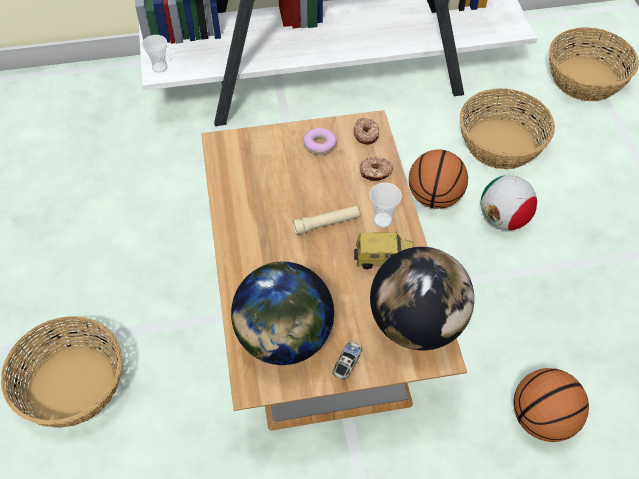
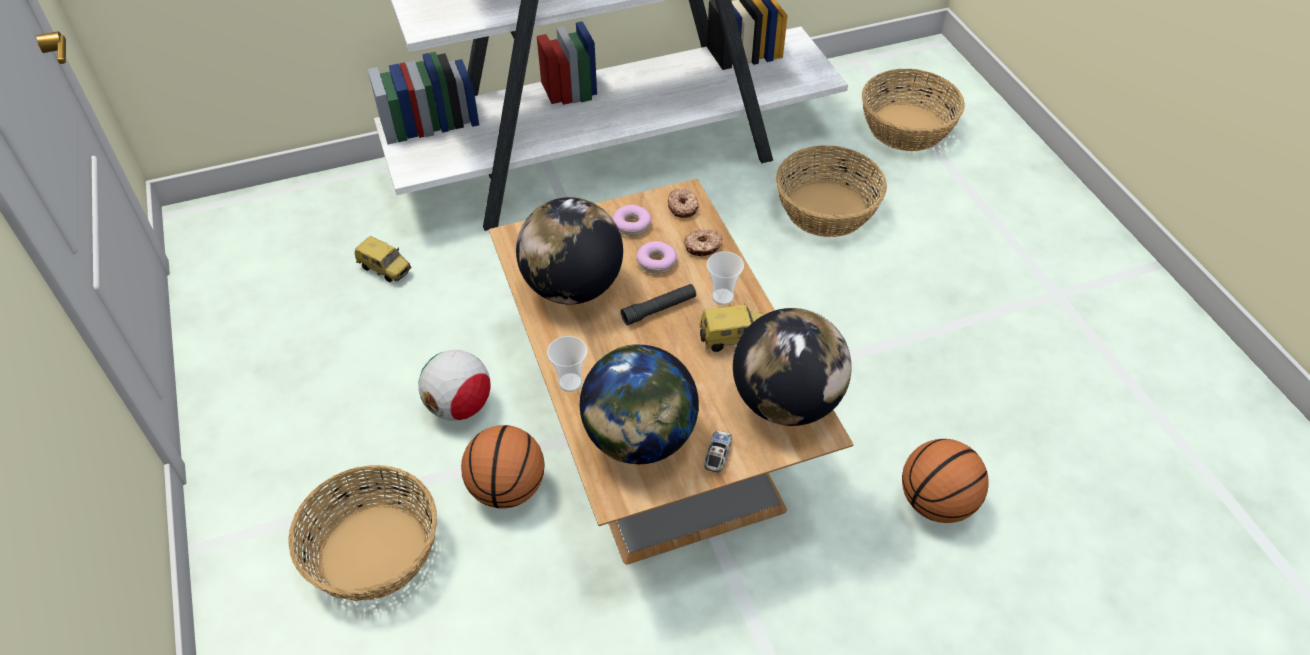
camera: 10 degrees left, 5 degrees down
(131, 148) = (386, 269): none -> toy car
(160, 67) = (412, 166): cup -> cup (570, 382)
(258, 194) = (572, 287): none -> globe
(326, 223) = (659, 309): beige flashlight -> black flashlight
(333, 181) = (656, 262): none -> donut
(434, 197) = (763, 278): basketball -> basketball (507, 488)
(503, 219) = (846, 292): football -> football (459, 406)

